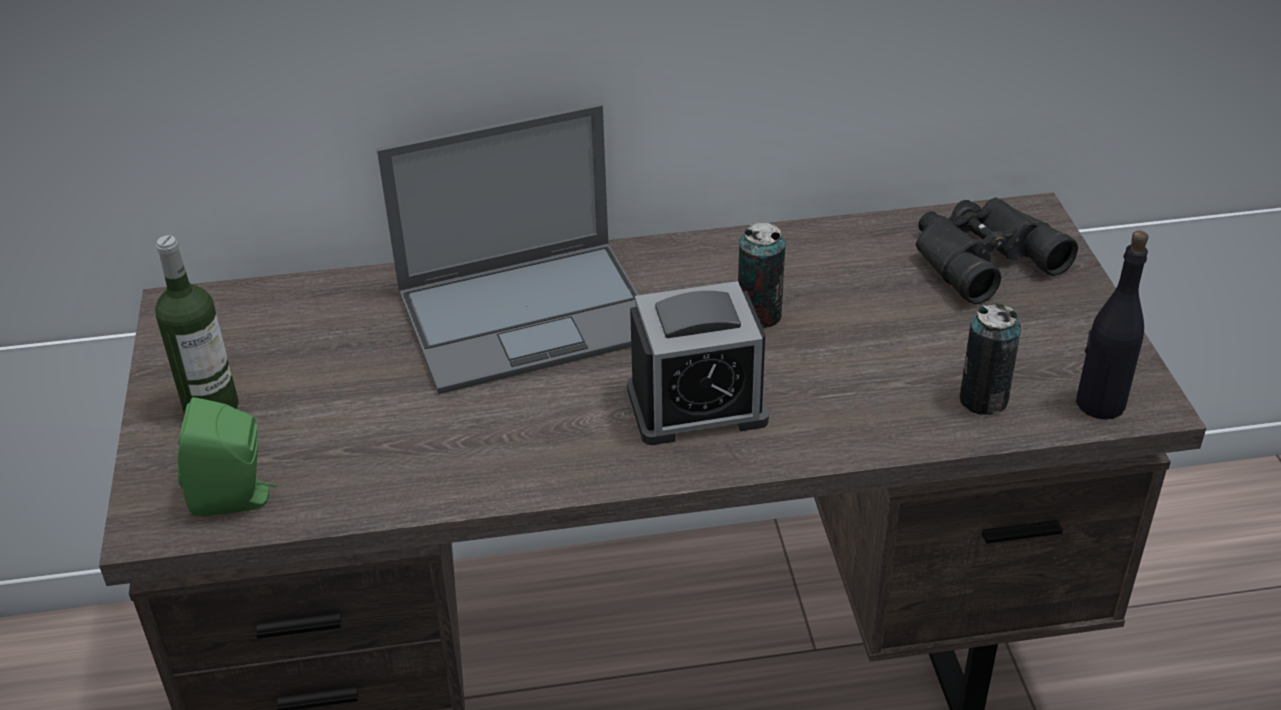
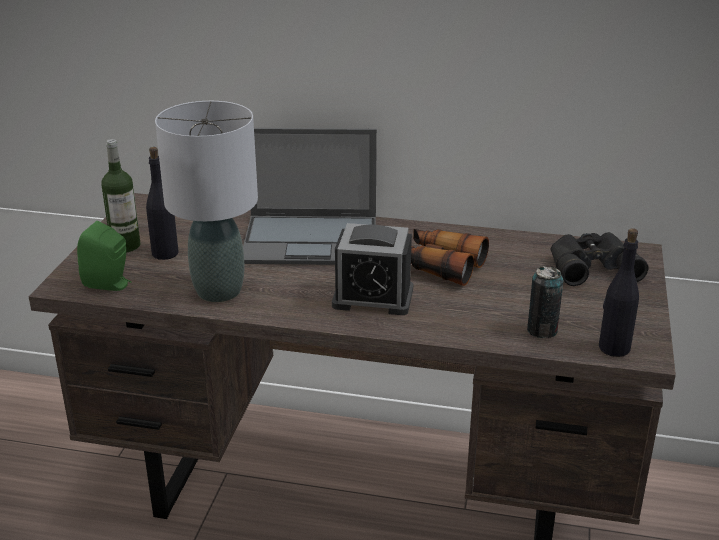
camera: 20 degrees right, 10 degrees down
(294, 405) = (165, 253): none -> black bottle
(438, 459) = (219, 290): none -> grey table lamp
(759, 315) = (438, 265): can -> binoculars

